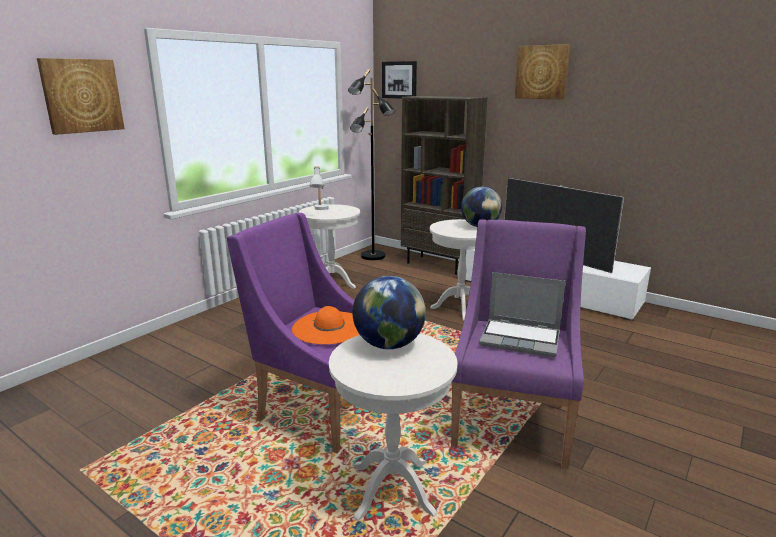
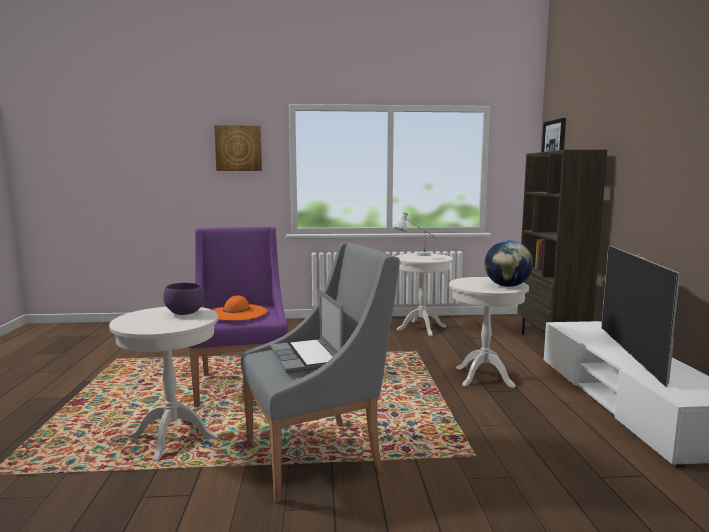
camera: 50 degrees right, 10 degrees down
(373, 256) = (502, 321): black floor lamp -> none
(389, 344) = (186, 313): globe -> purple bowl
(511, 422) = (317, 456): purple armchair -> grey armchair
(542, 72) = (657, 113): picture -> none

